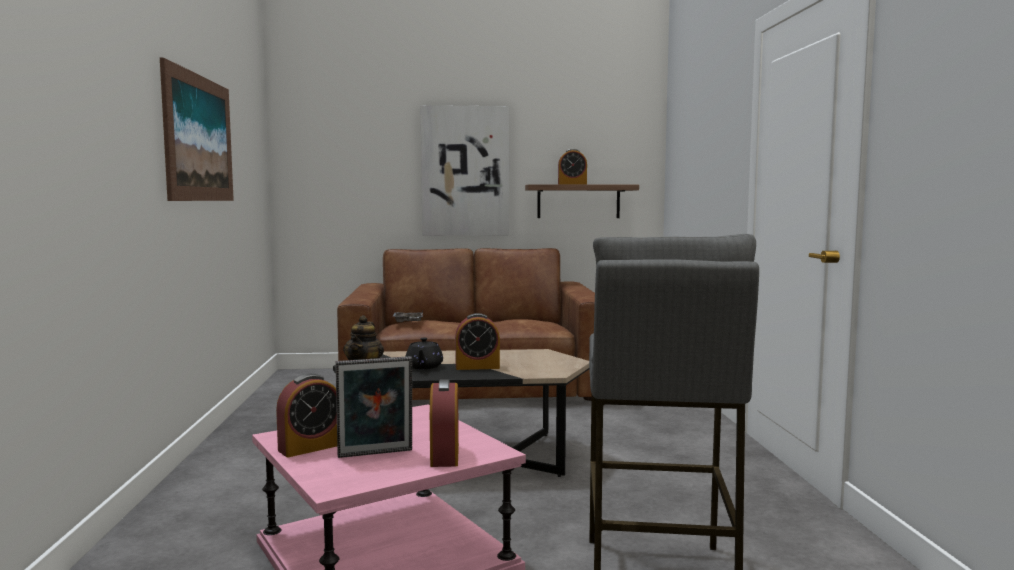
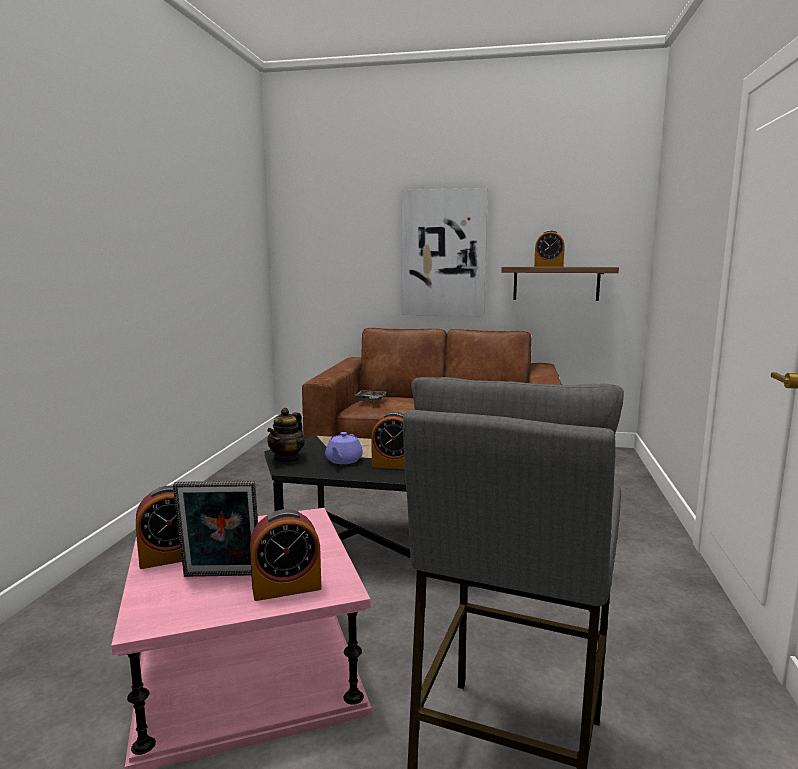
camera: 15 degrees right, 5 degrees up
(199, 138) = (169, 231): picture -> none
(424, 367) = (343, 461): black teapot -> purple teapot
(445, 455) = (286, 588): alarm clock -> alarm clock turned 60 degrees clockwise

